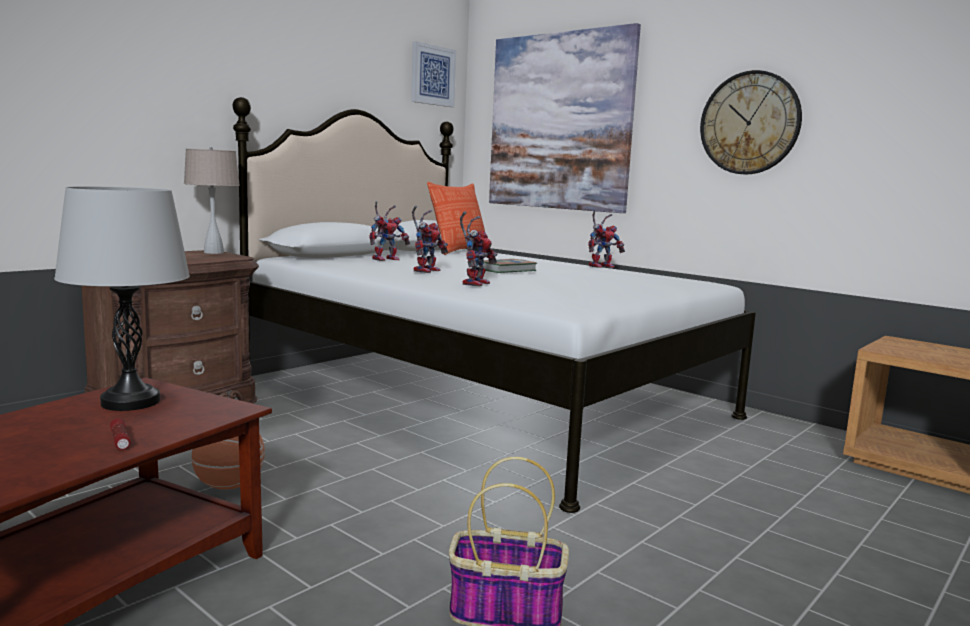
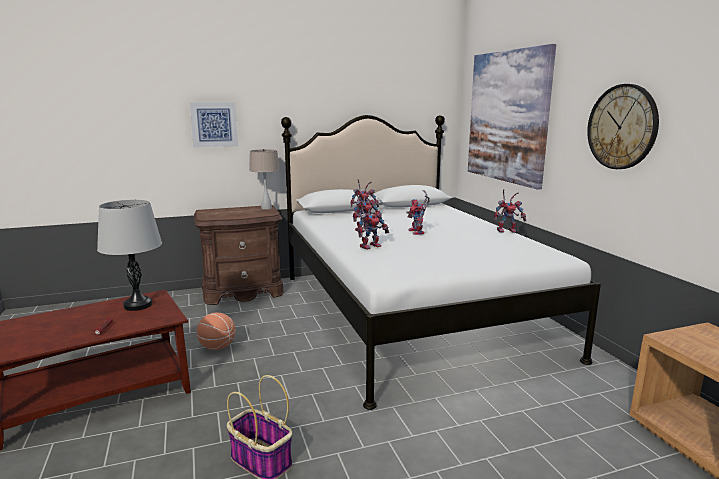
camera: 30 degrees right, 5 degrees up
(432, 75) = (430, 84): picture -> picture (214, 124)
(459, 251) = (430, 208): orange pillow -> none
(505, 270) = (418, 232): book -> toy robot

